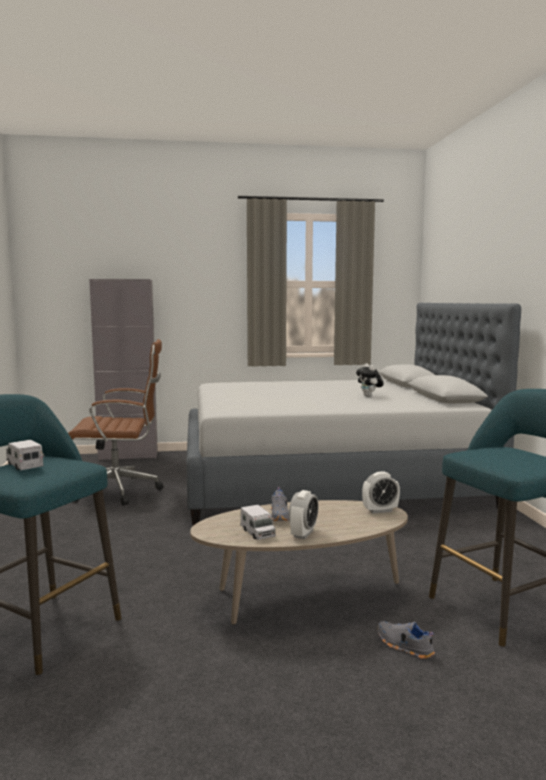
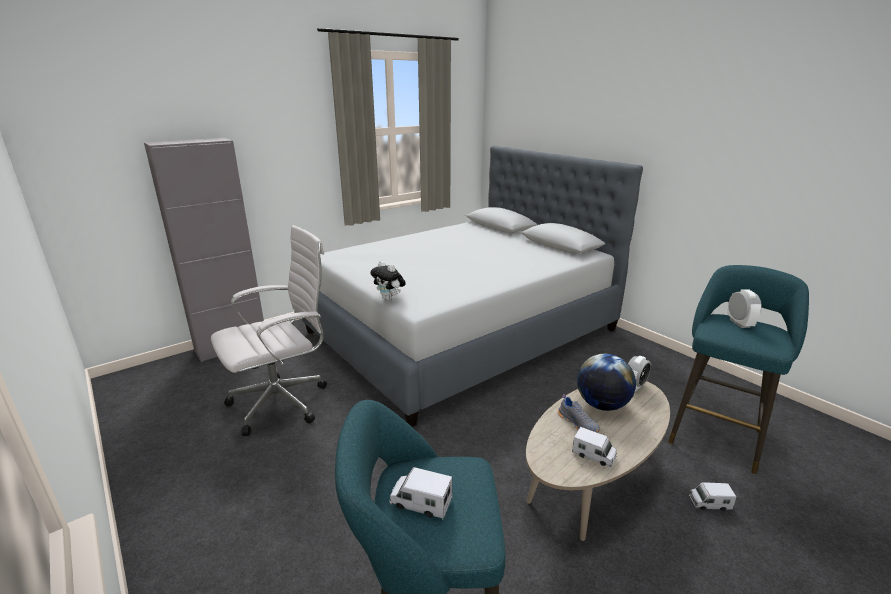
camera: 30 degrees left, 15 degrees up
(121, 491) = (283, 402): brown office chair -> white office chair
(303, 534) = (626, 441): alarm clock -> alarm clock (739, 323)
(324, 512) = (602, 405): none -> globe
(369, 396) = (504, 253): plush toy -> plush toy (389, 299)
(404, 646) = (709, 503): grey shoe -> toy truck

